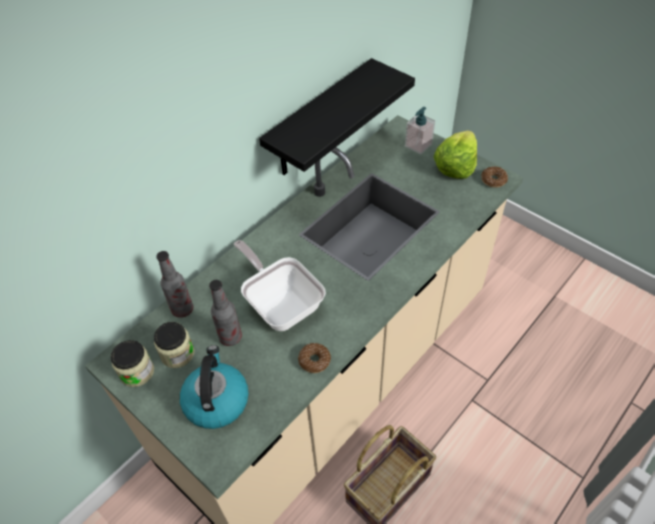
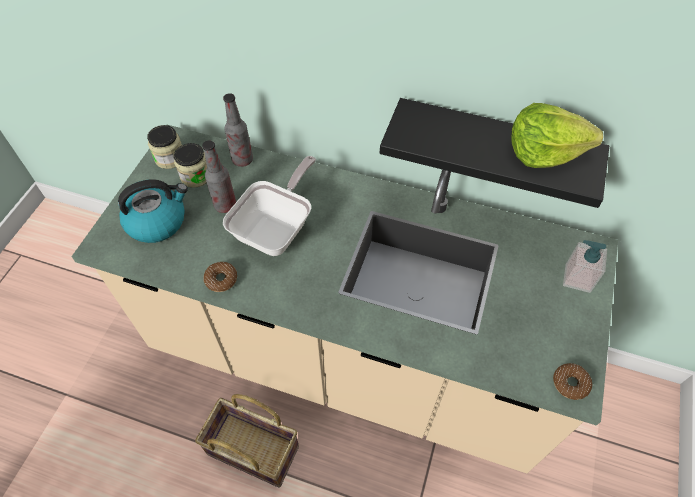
camera: 65 degrees right, 5 degrees up
(455, 166) = (567, 330): lettuce -> lettuce (544, 152)

